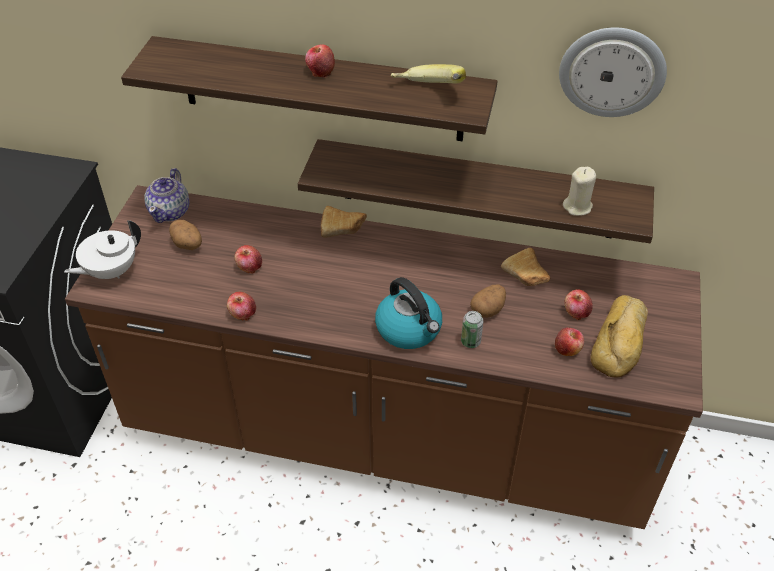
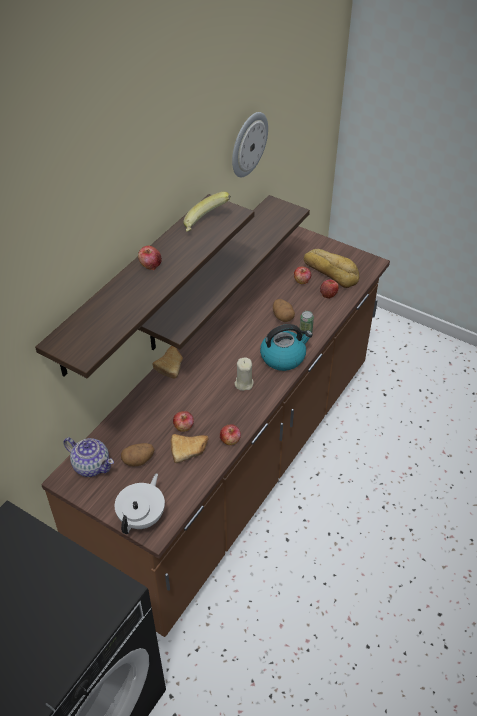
camera: 70 degrees left, 0 degrees up
(110, 271) = (142, 517): white teapot -> white teapot turned 135 degrees counterclockwise
(527, 276) = (263, 291): bread -> bread (190, 450)
(577, 207) = (272, 227): beige candle -> beige candle (243, 383)

